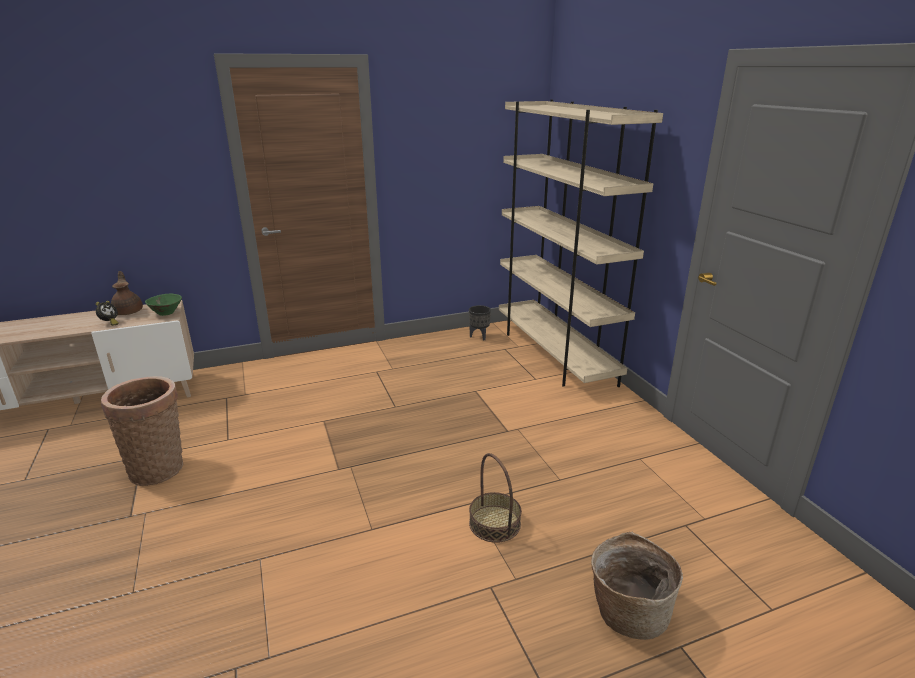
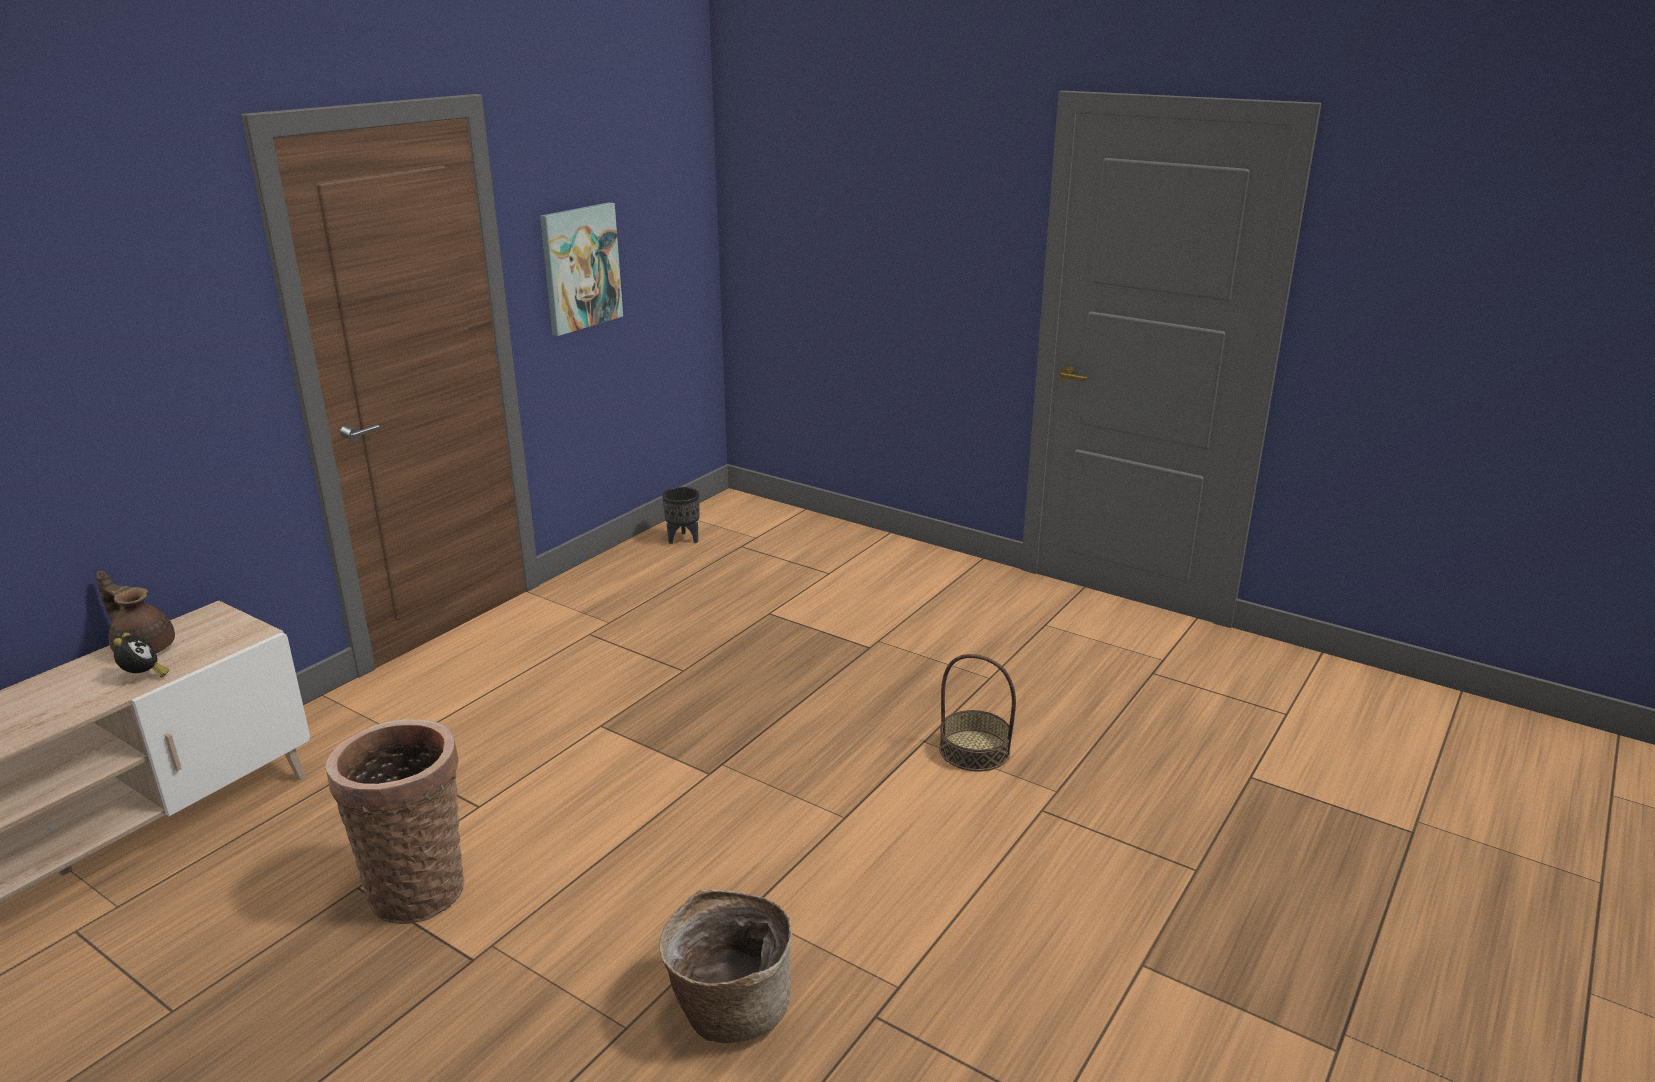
camera: 35 degrees left, 0 degrees up
(166, 313) = (233, 627): green bowl -> none
(432, 164) = (580, 268): none -> picture
(554, 354) = (816, 534): beige bookcase -> none
(627, 611) = (1183, 770): basket -> basket (729, 1008)

